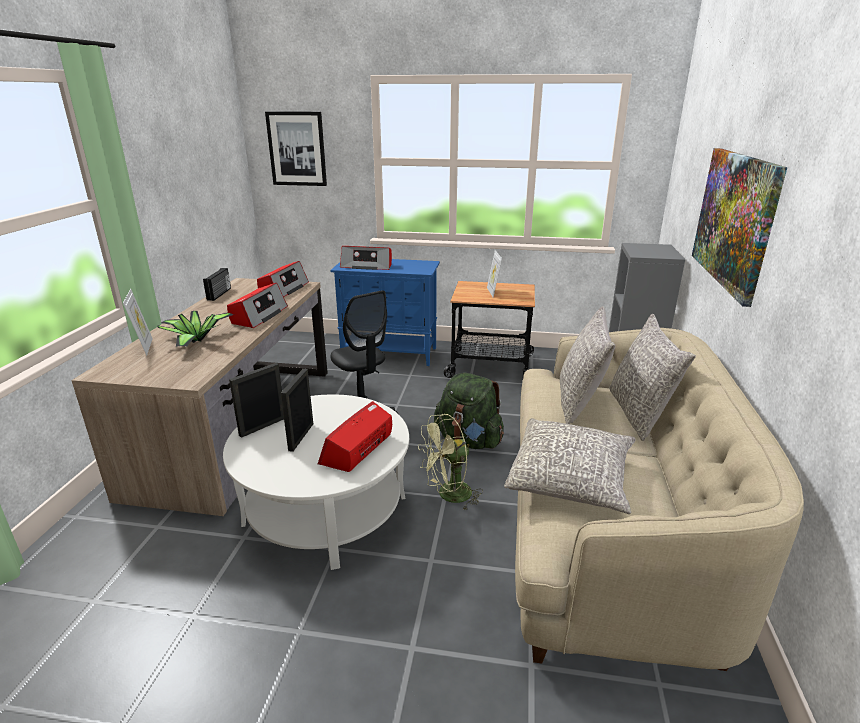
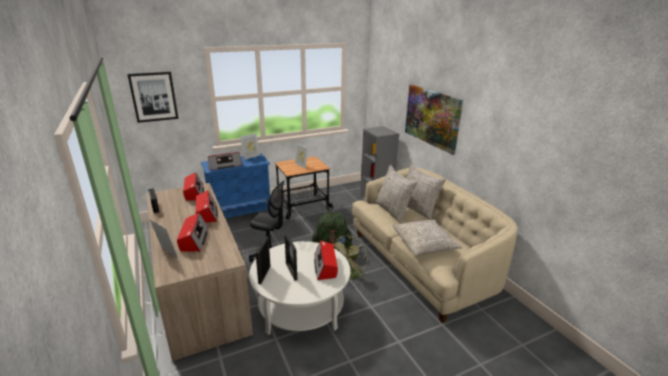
camera: 35 degrees left, 0 degrees up
(196, 340) = (194, 239): potted plant -> radio
(417, 262) = (251, 157): none -> picture frame

